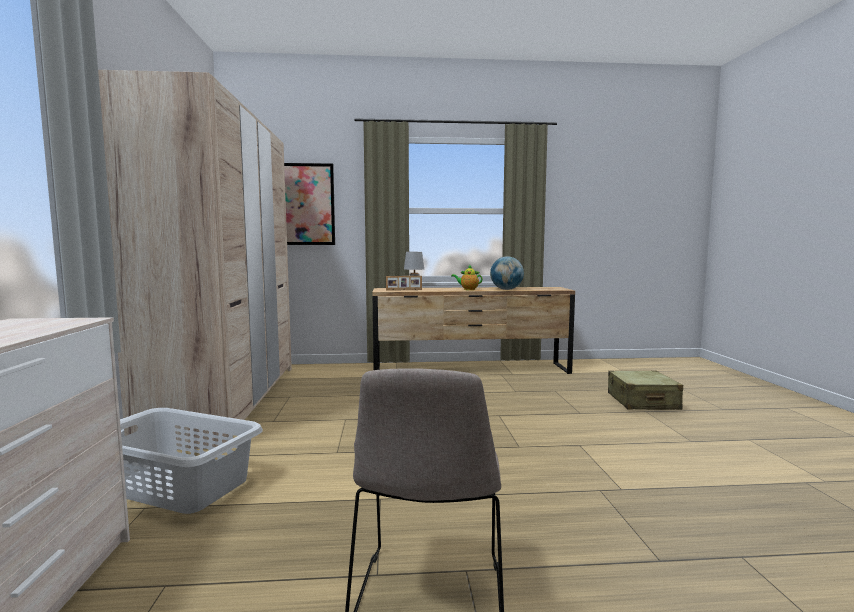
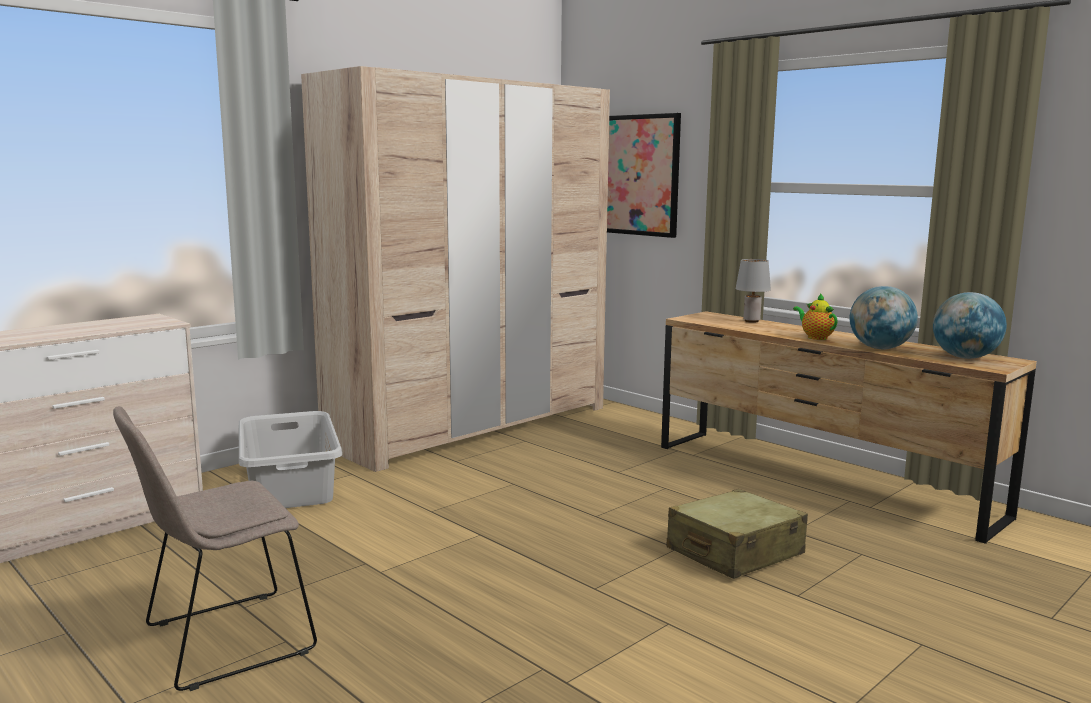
camera: 50 degrees right, 5 degrees up
(404, 290) = (718, 322): picture frame -> none
(541, 288) = (965, 357): none -> globe
(642, 402) = (968, 631): beige suitcase -> beige suitcase (734, 552)

